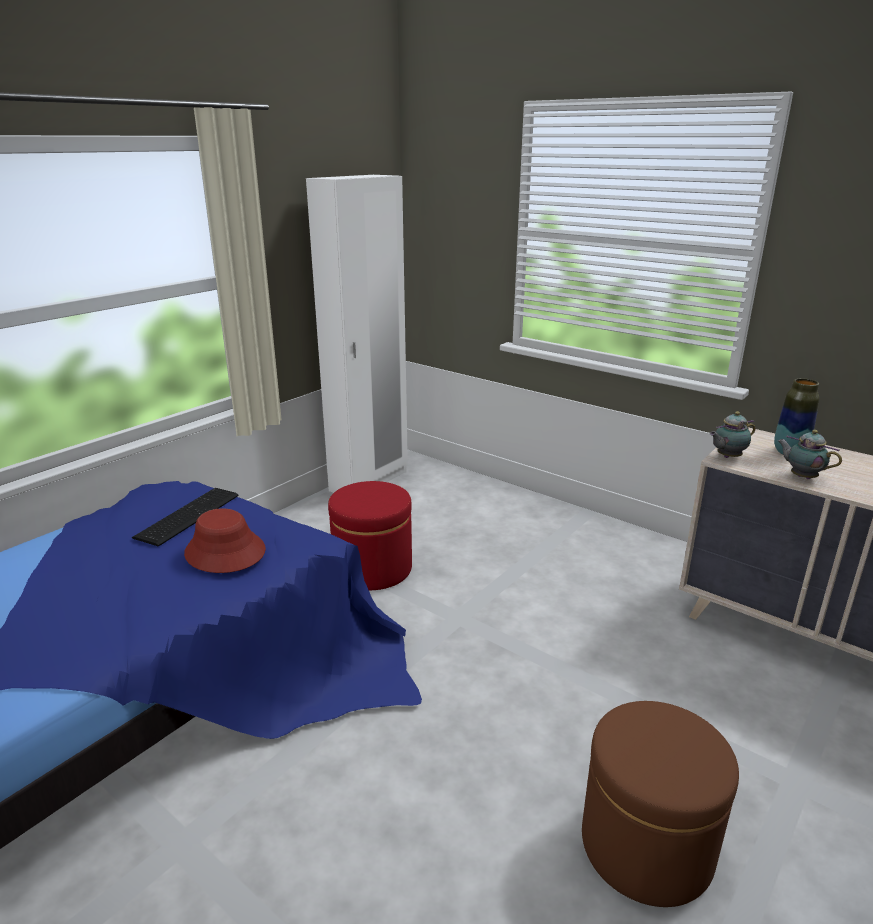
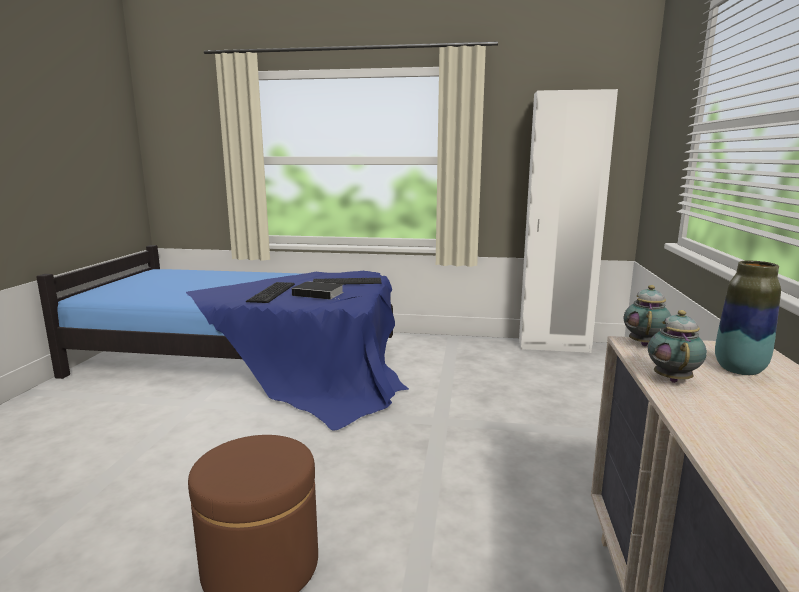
camera: 60 degrees right, 10 degrees down
(151, 589) = (273, 292): none -> keyboard
(224, 552) = (319, 294): red hat -> book
(373, 569) = (454, 378): red ottoman -> none
(727, 457) = (644, 343): teapot -> teapot turned 75 degrees clockwise

